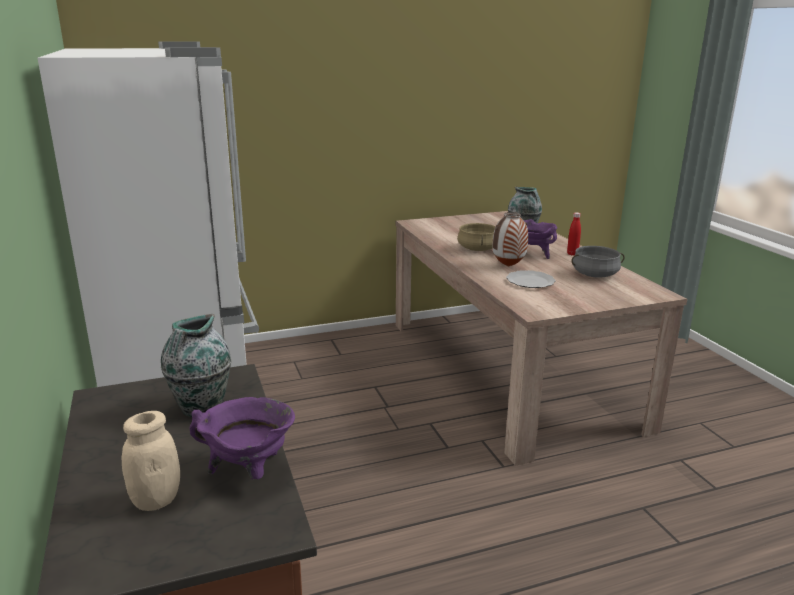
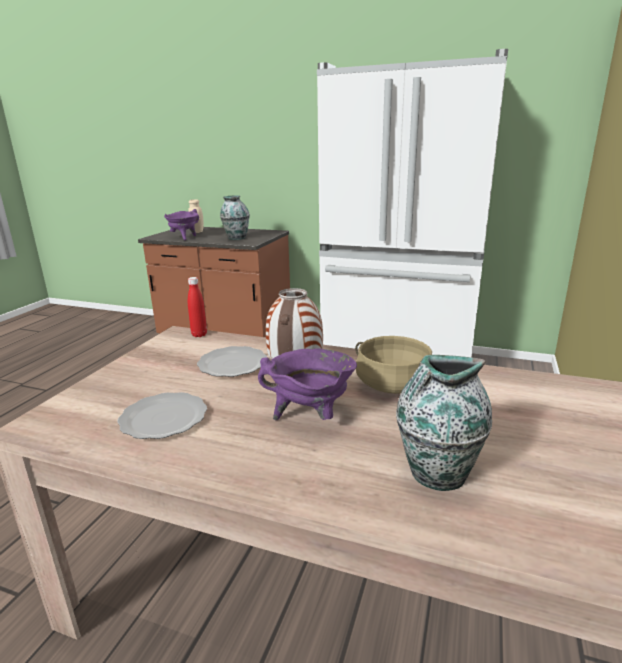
camera: 130 degrees right, 0 degrees up
(572, 254) = (257, 458): red bottle -> red bottle (199, 335)
(594, 275) = (164, 417): grey cooking pot -> plate

